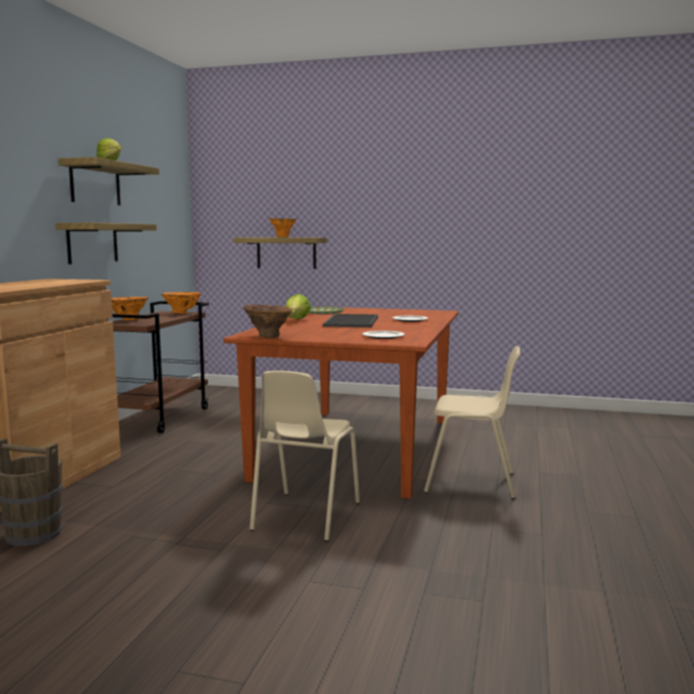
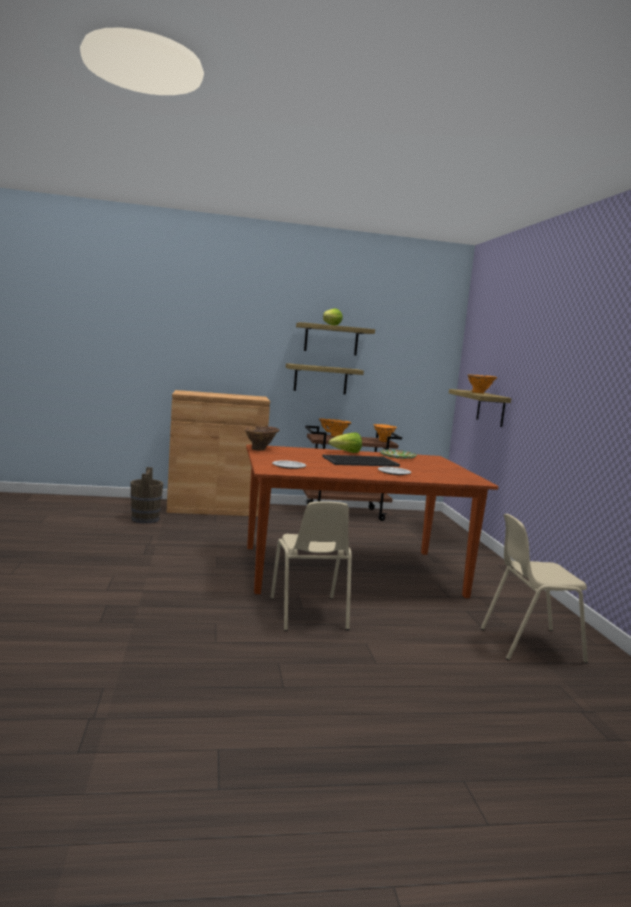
camera: 65 degrees right, 0 degrees up
(304, 516) = (201, 567): beige chair -> beige chair (529, 644)

